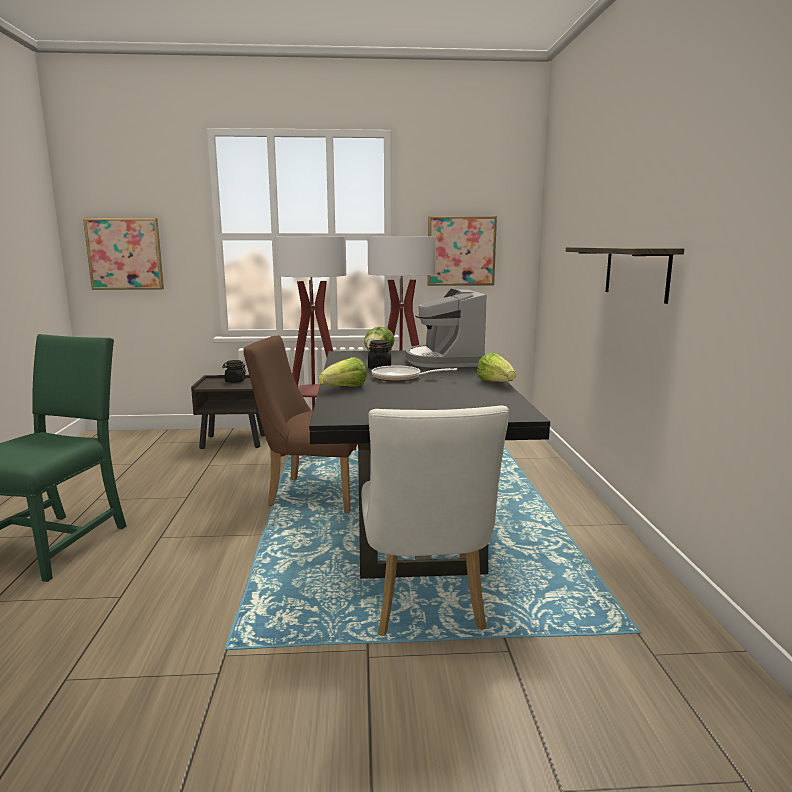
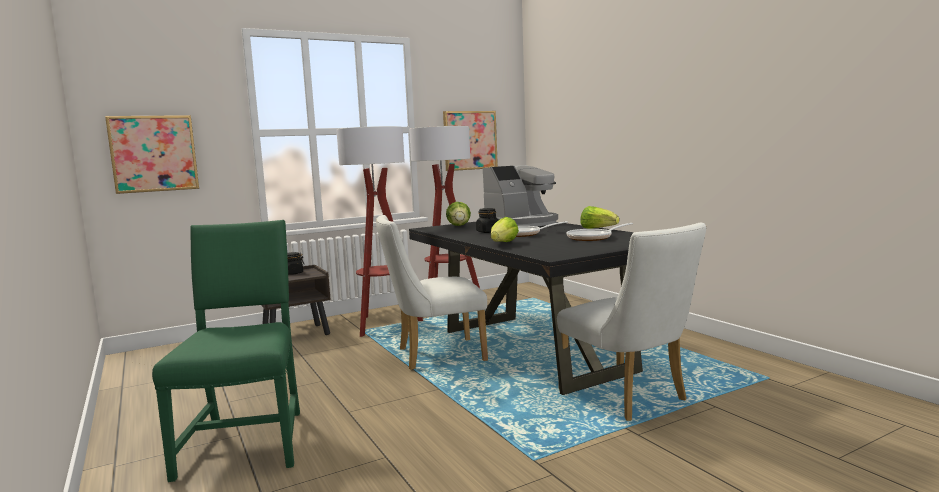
camera: 25 degrees left, 5 degrees down
(311, 494) = (434, 355): brown chair -> white chair
(444, 361) = (522, 223): coffee machine -> coffee machine turned 90 degrees counterclockwise
(451, 396) = (593, 238): none -> frying pan
(636, 272) = (666, 141): shelf -> none

